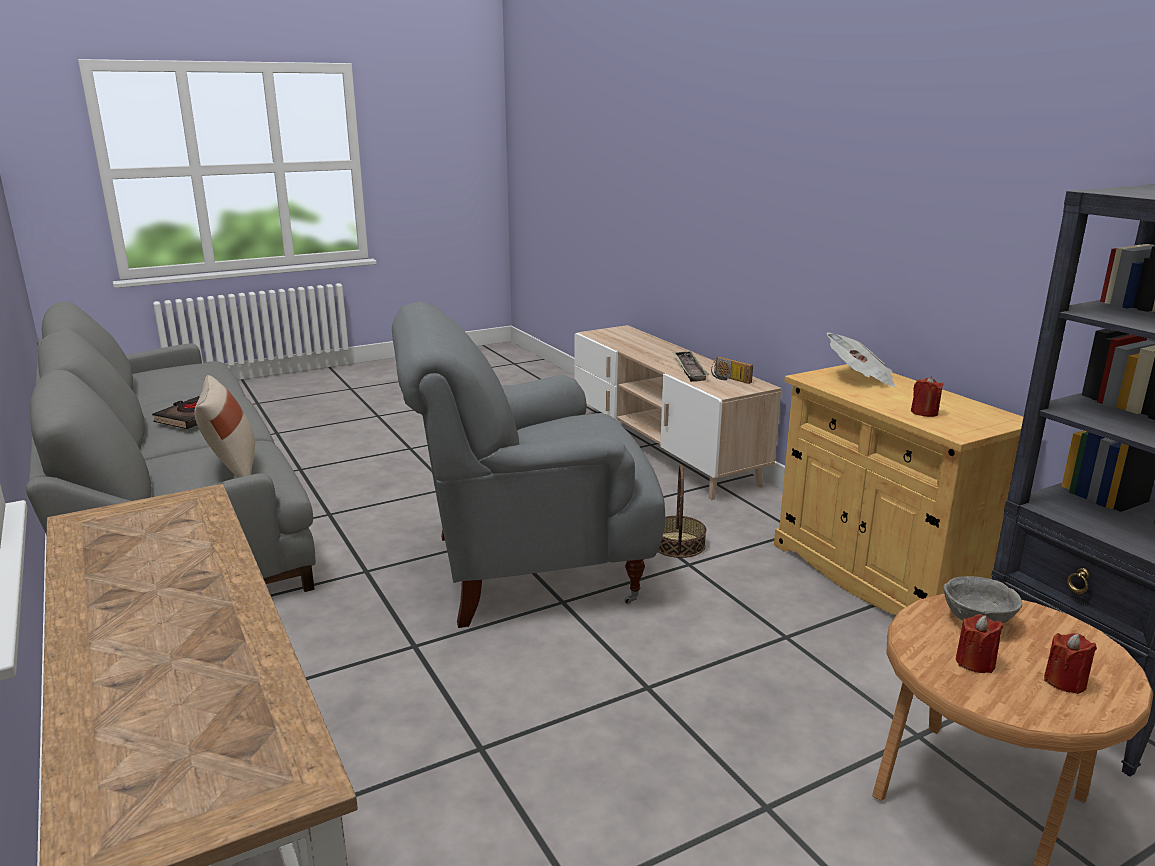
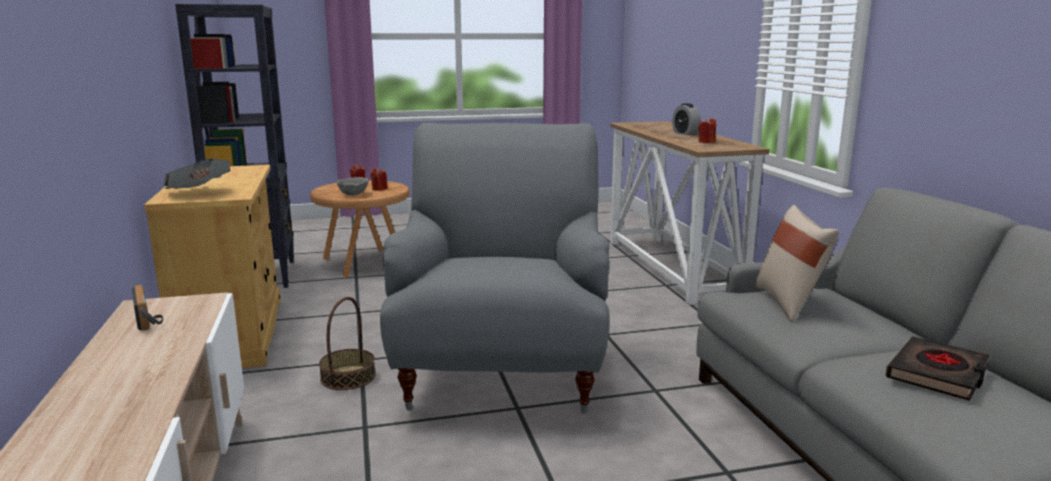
camera: 165 degrees left, 5 degrees down
(142, 625) = (685, 133): none -> alarm clock
(528, 568) = (502, 373): grey armchair -> grey armchair turned 90 degrees counterclockwise
(689, 370) = (159, 344): tray -> none
(924, 412) = (236, 174): red candle -> red candle (706, 142)

